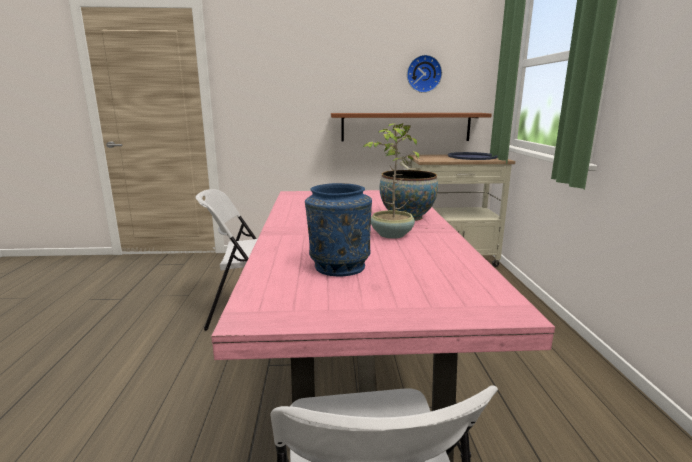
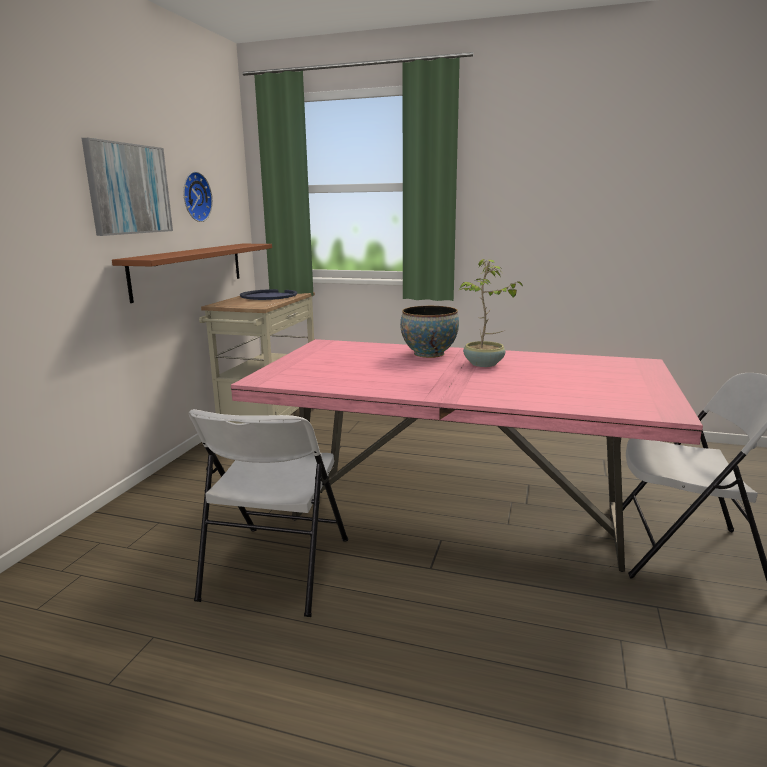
camera: 70 degrees left, 0 degrees up
(338, 266) = (564, 385): blue vase -> none
(354, 69) = (129, 189): none -> picture

